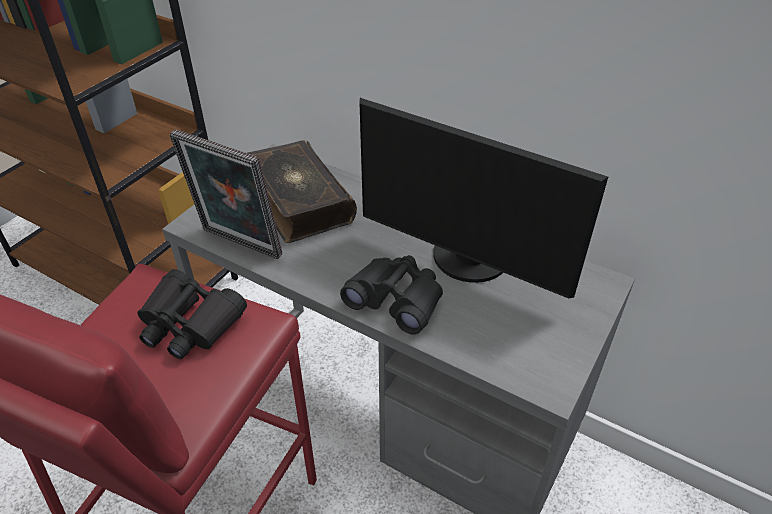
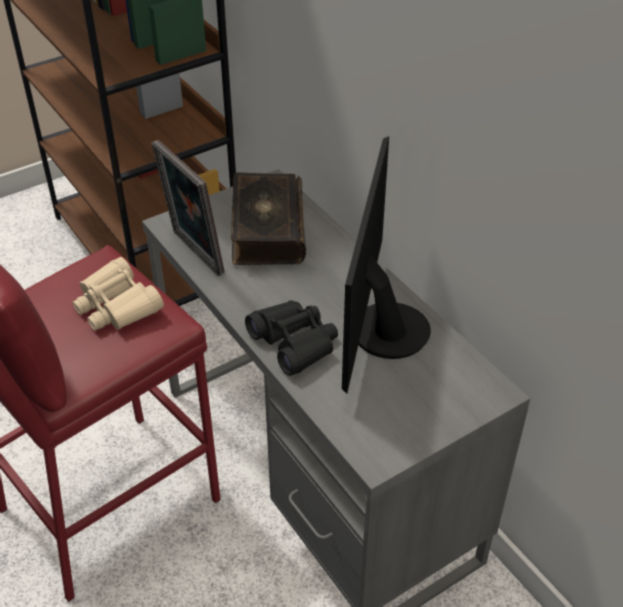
camera: 25 degrees right, 0 degrees up
(189, 324) = (117, 306): black binoculars -> beige binoculars
(467, 261) = (381, 330): monitor -> monitor turned 45 degrees clockwise

